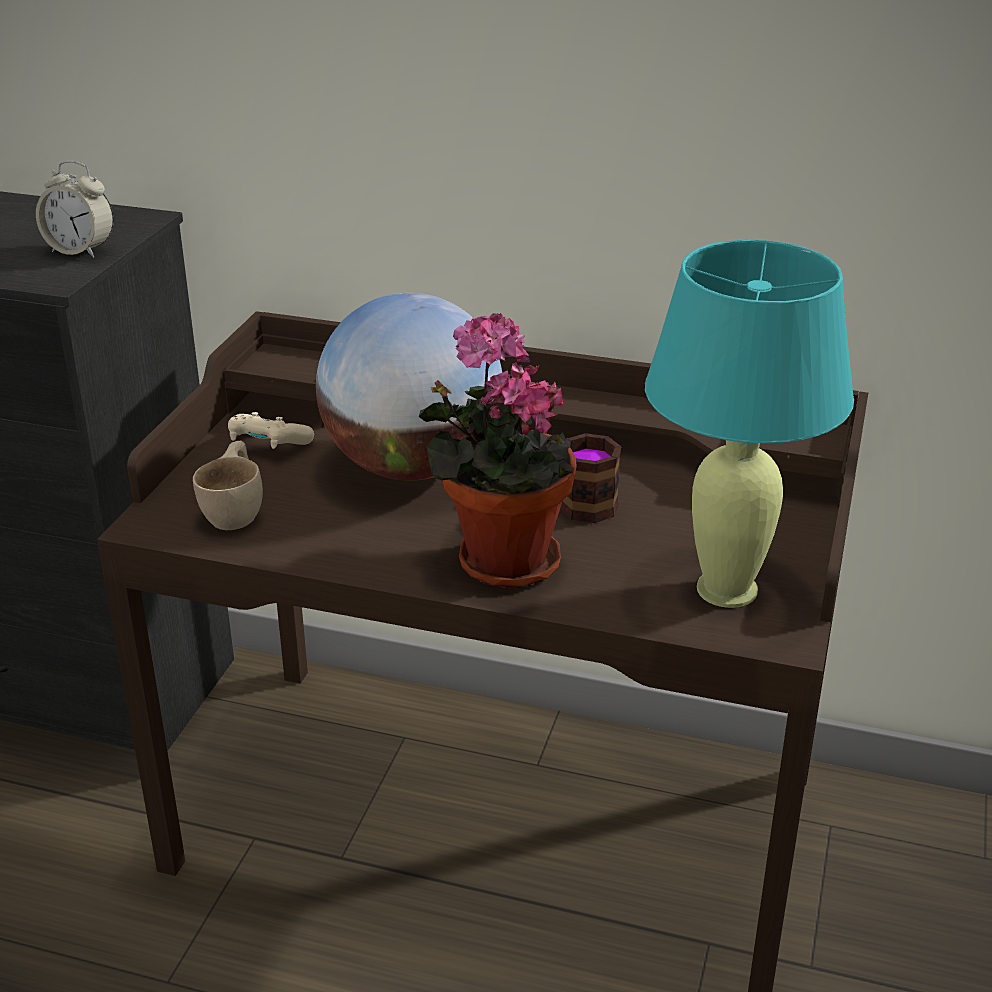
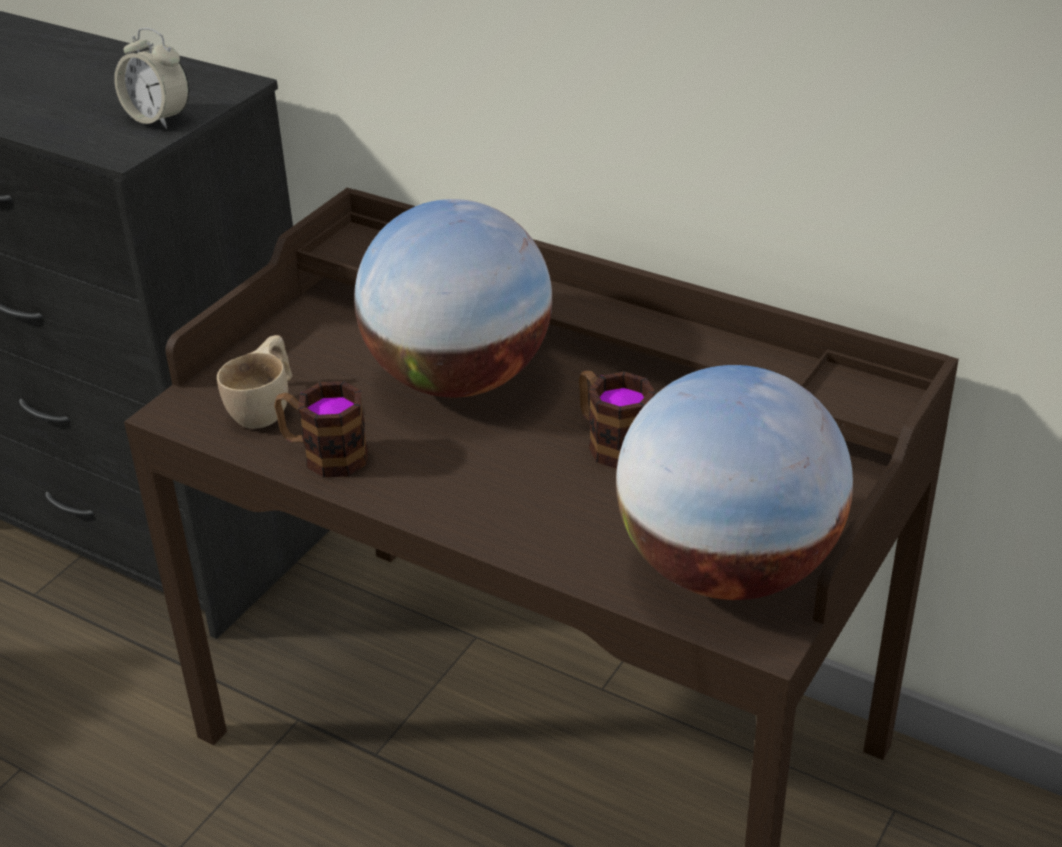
camera: 15 degrees right, 5 degrees up
(268, 446) = (325, 336): beige game controller -> none
(312, 544) = (324, 455): none -> mug
(499, 560) = (502, 499): potted plant -> none
(727, 590) = (727, 569): turquoise table lamp -> globe

